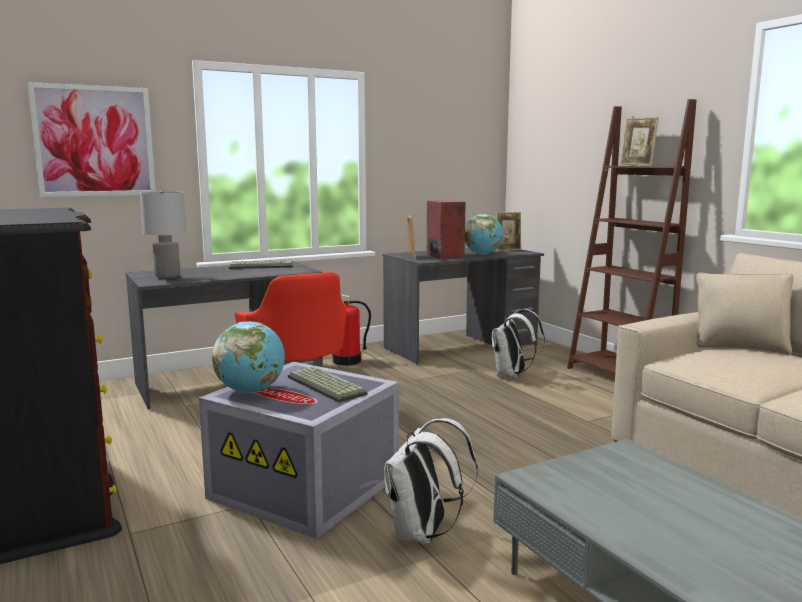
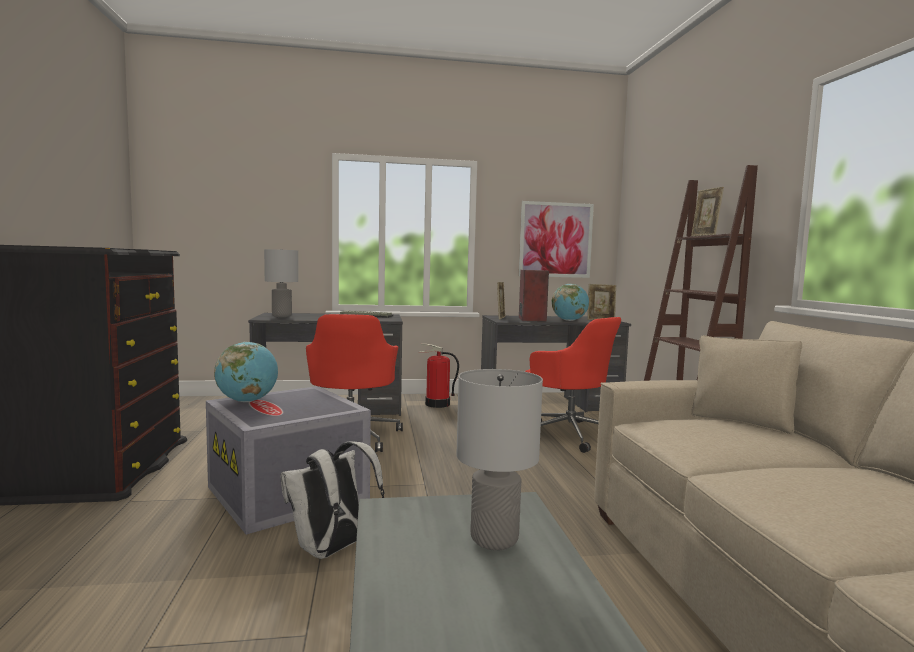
camera: 20 degrees right, 5 degrees down
(94, 141) = (255, 213): picture -> picture (555, 240)
(323, 385) = (306, 404): keyboard -> none
(512, 376) = (569, 434): white backpack -> red office chair
(657, 488) = (493, 542): none -> grey table lamp

